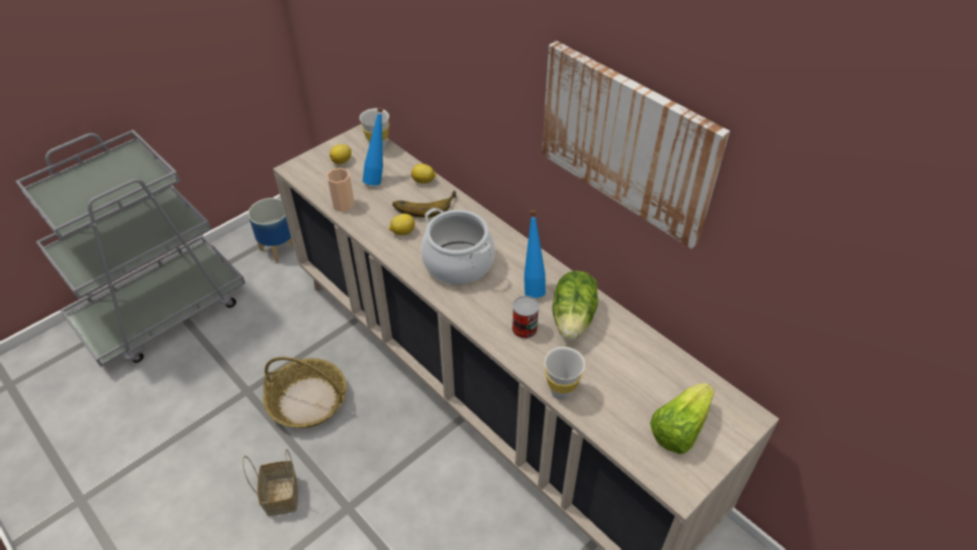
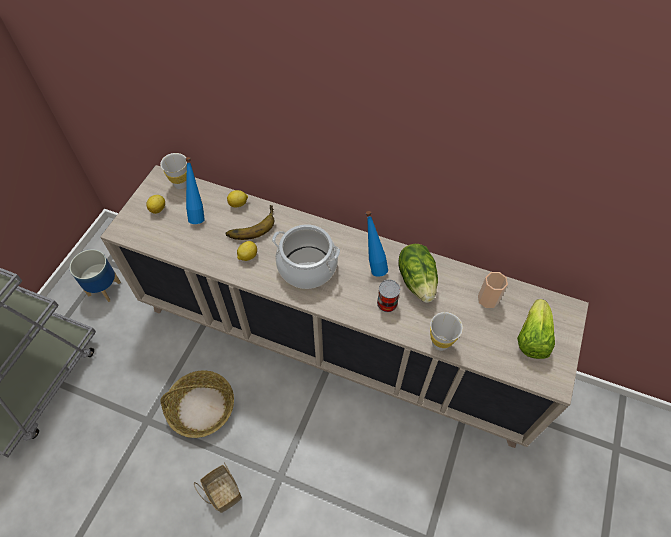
camera: 25 degrees left, 10 degrees up
(343, 204) = (183, 249): cup -> cup (488, 299)
(627, 141) = (445, 141): picture -> none

